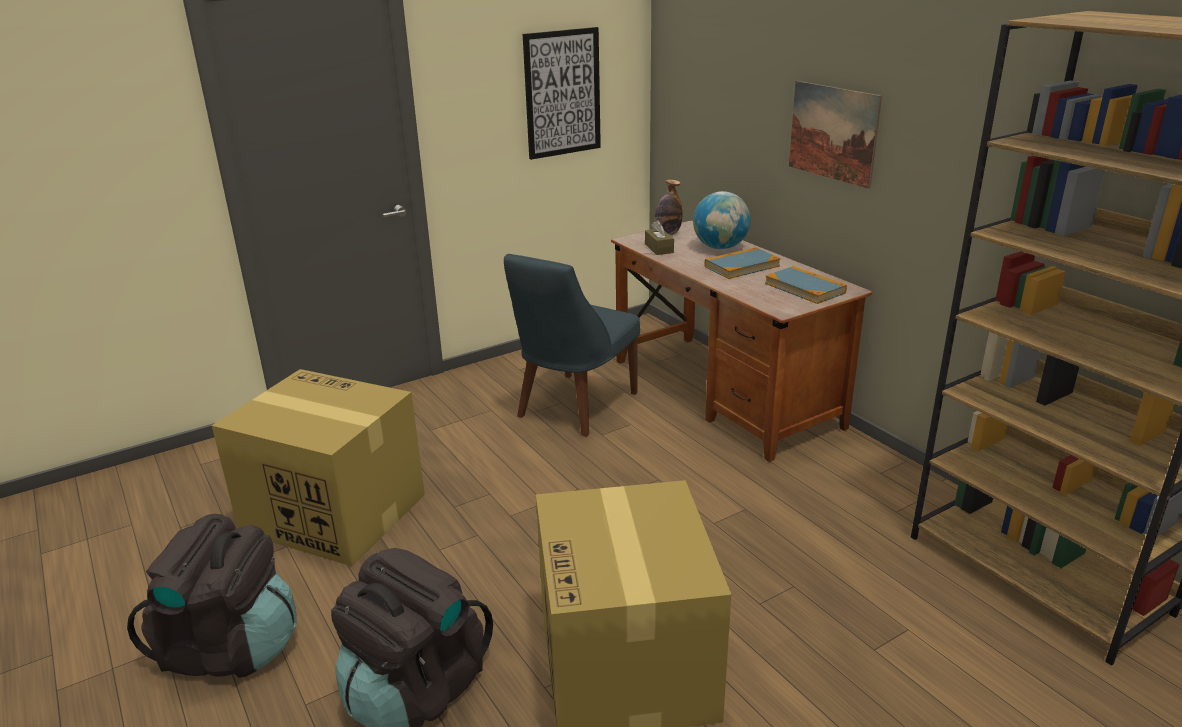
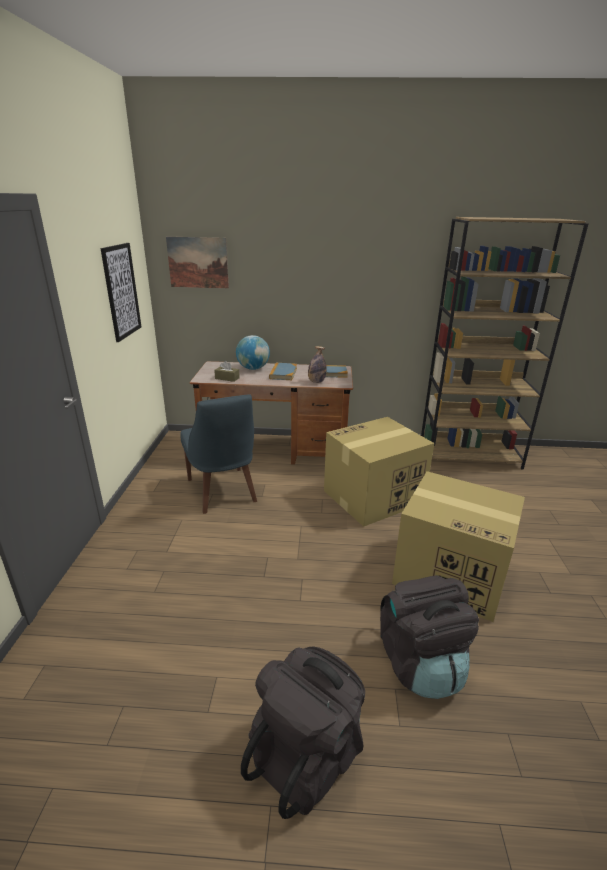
camera: 55 degrees left, 0 degrees up
(332, 512) = (203, 636): cardboard box -> cardboard box (372, 497)
(667, 233) = (212, 370): bottle -> bottle (316, 382)
(833, 133) = (313, 290): picture -> picture (198, 262)

